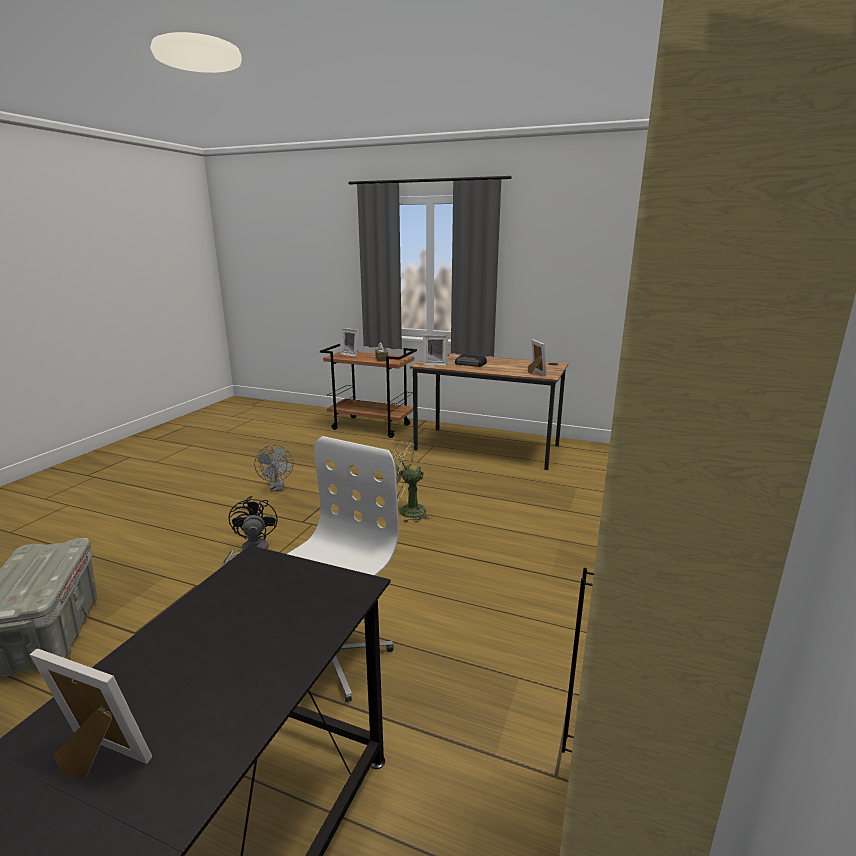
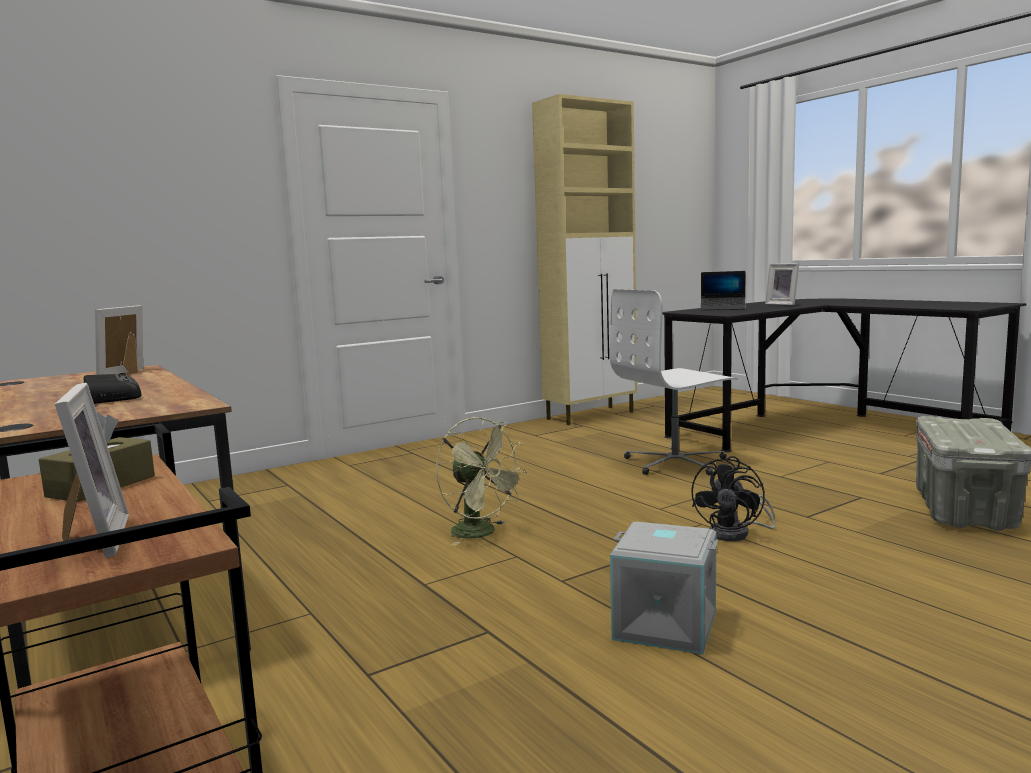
camera: 145 degrees left, 10 degrees down
(269, 637) = (723, 308): none -> laptop
(277, 488) = (664, 626): grey fan -> grey storage box
(435, 364) = (173, 402): picture frame -> none

